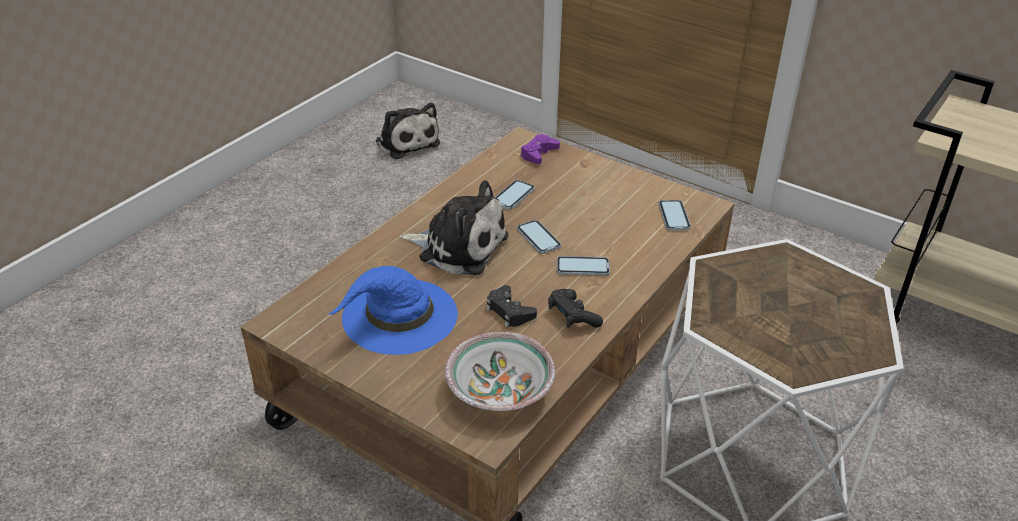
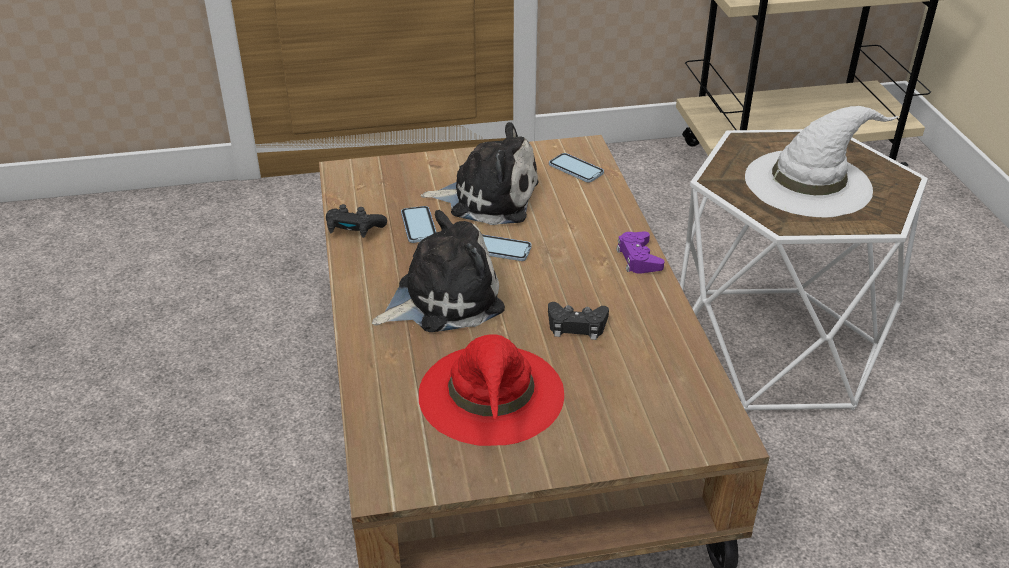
camera: 45 degrees left, 0 degrees up
(398, 316) = (492, 395): blue hat -> red hat
(406, 142) = (101, 262): plush toy -> plush toy (488, 198)
(500, 390) = (673, 393): bowl -> none
(539, 154) = (381, 176): purple game controller -> purple game controller (638, 258)
(572, 317) = (630, 296): black game controller -> black game controller (354, 230)
(582, 267) = (574, 252): phone -> none
(785, 310) = (809, 182): none -> white hat

